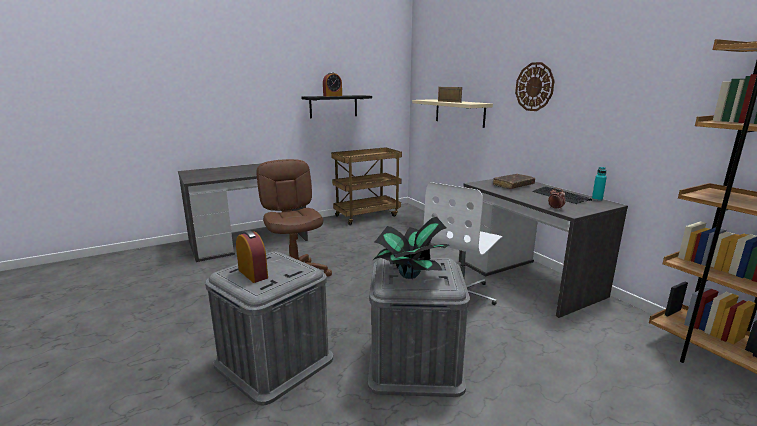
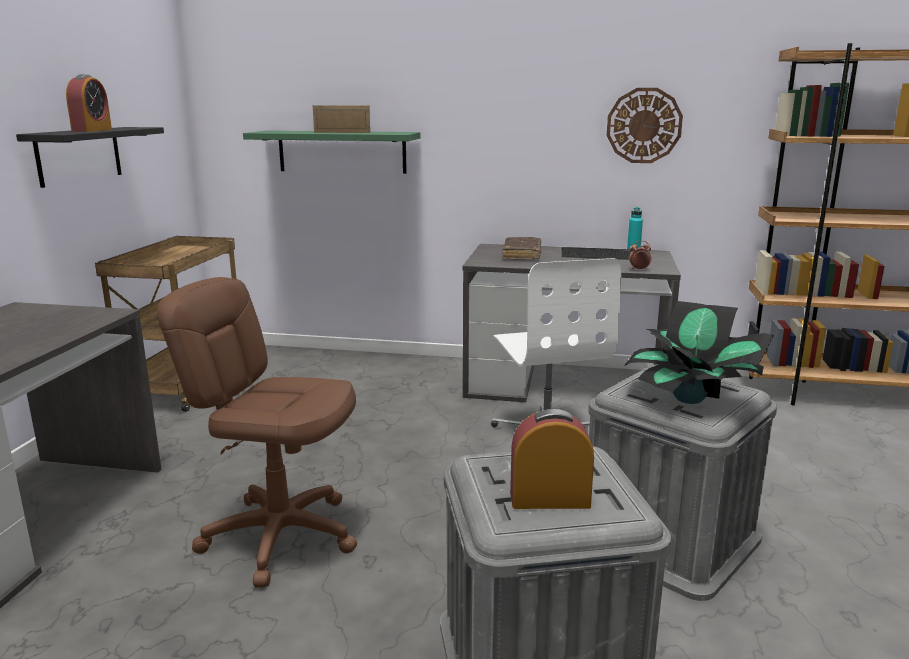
camera: 50 degrees left, 0 degrees up
(459, 112) = (342, 151): beige shelf -> green shelf
(534, 87) = (502, 103): wall clock -> wall clock (644, 125)

